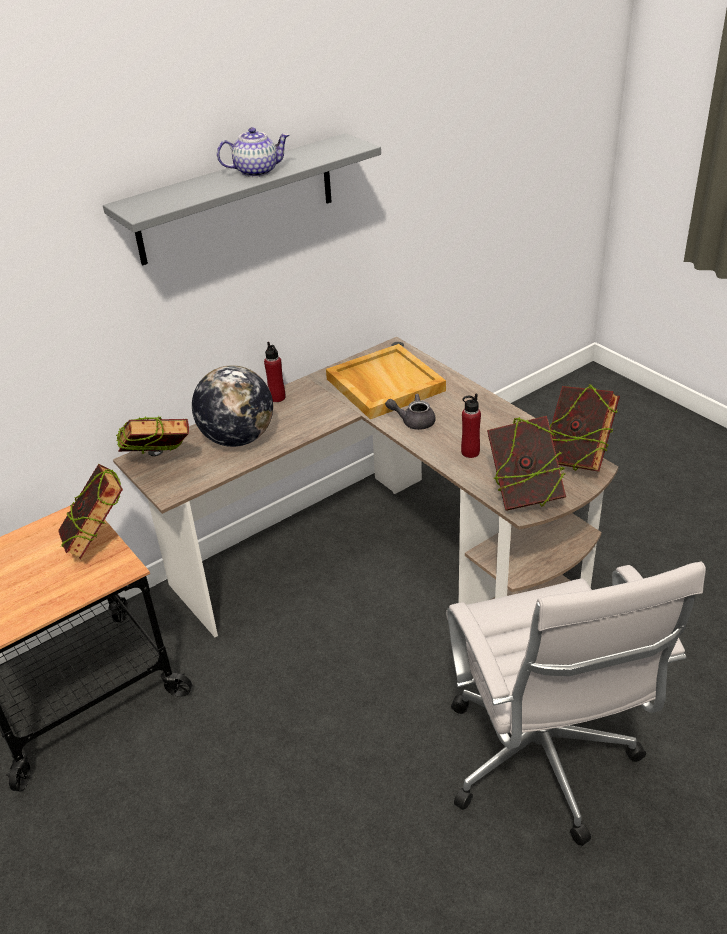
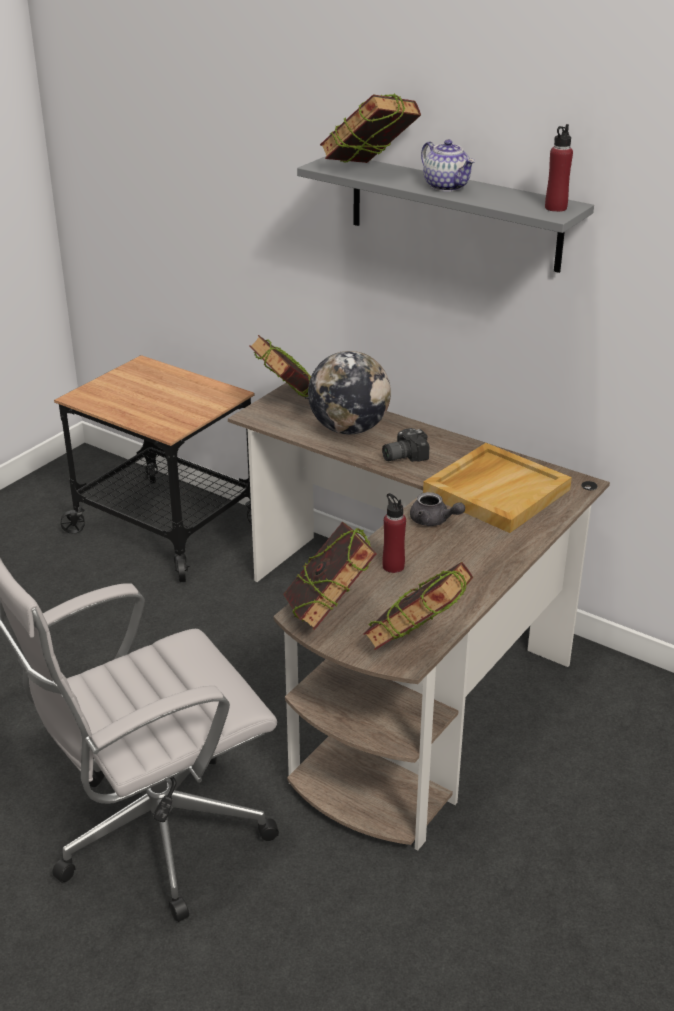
camera: 70 degrees right, 5 degrees down
(98, 540) = (200, 412): book -> book (369, 172)
(277, 397) = (431, 434): red bottle -> red bottle (555, 208)
(303, 418) = (402, 456): none -> camera
(413, 421) = (433, 521): grey teapot -> grey teapot turned 135 degrees clockwise

